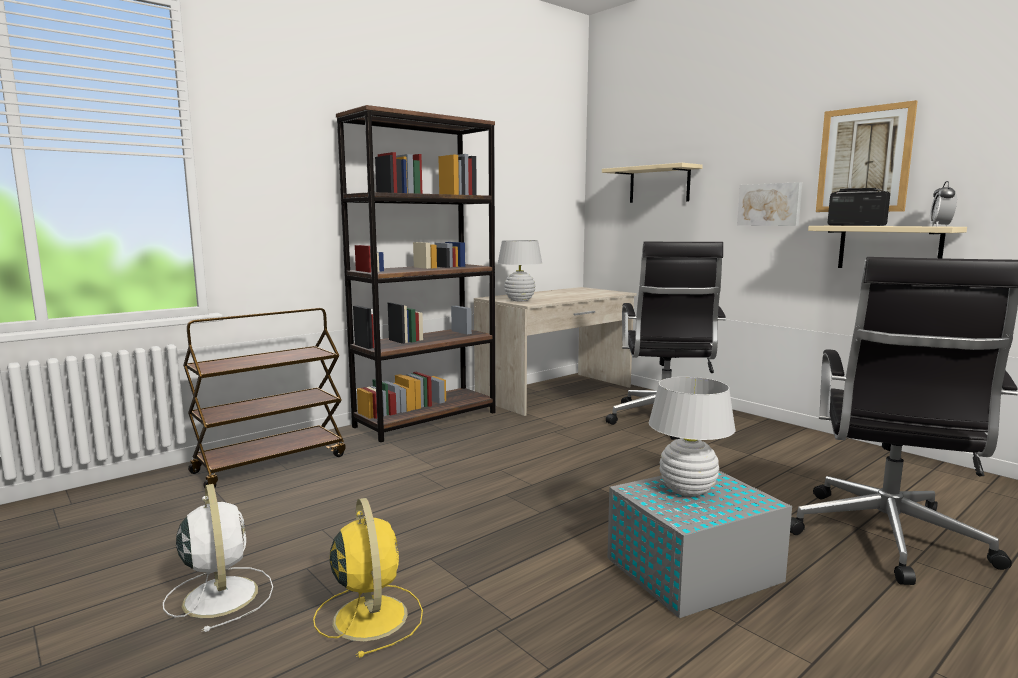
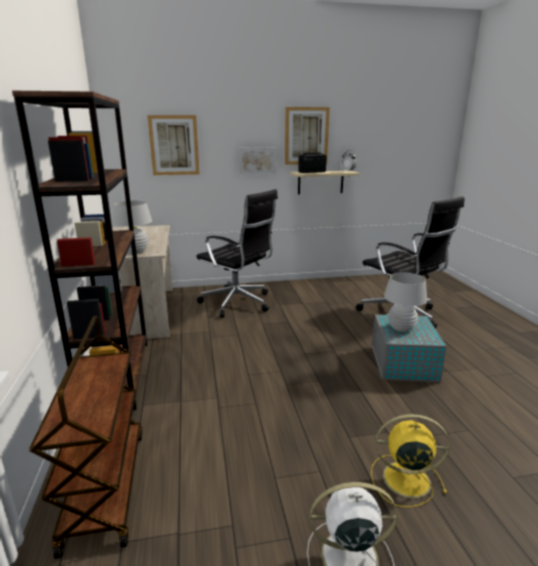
camera: 60 degrees left, 10 degrees up
(659, 184) = (174, 145): beige shelf -> picture

